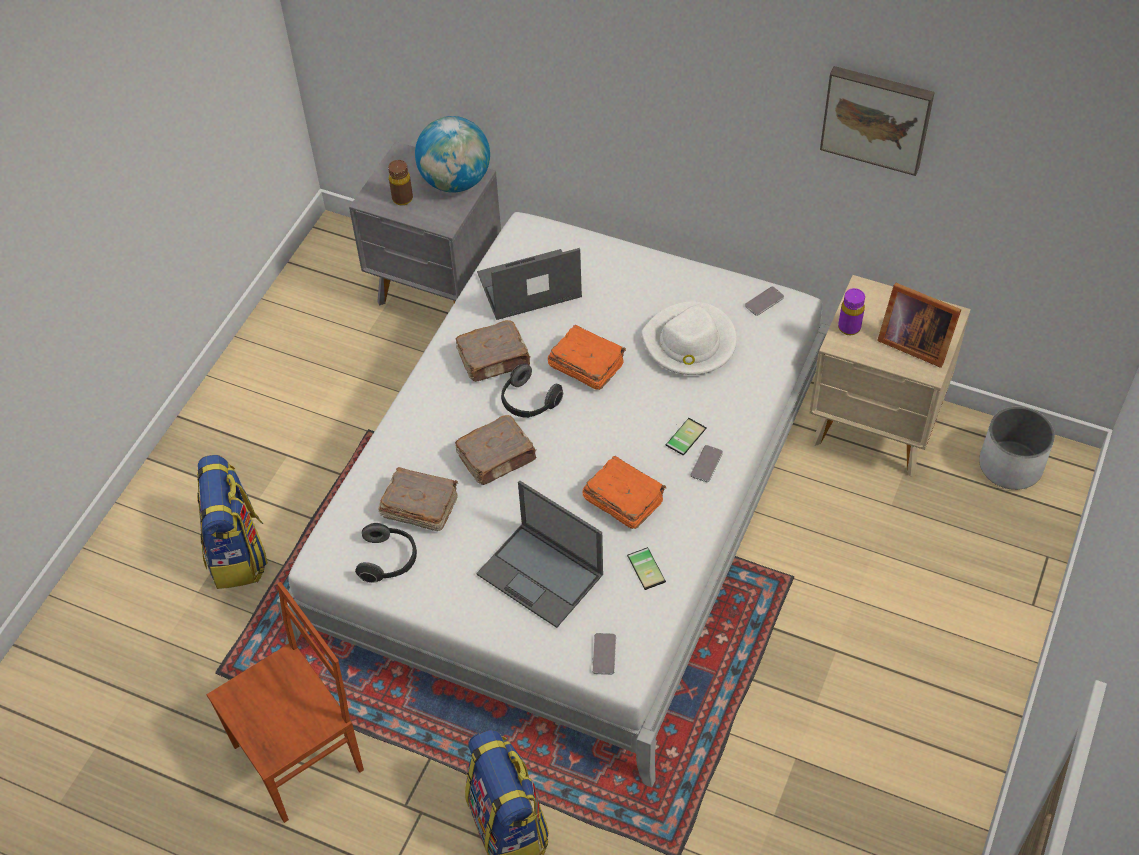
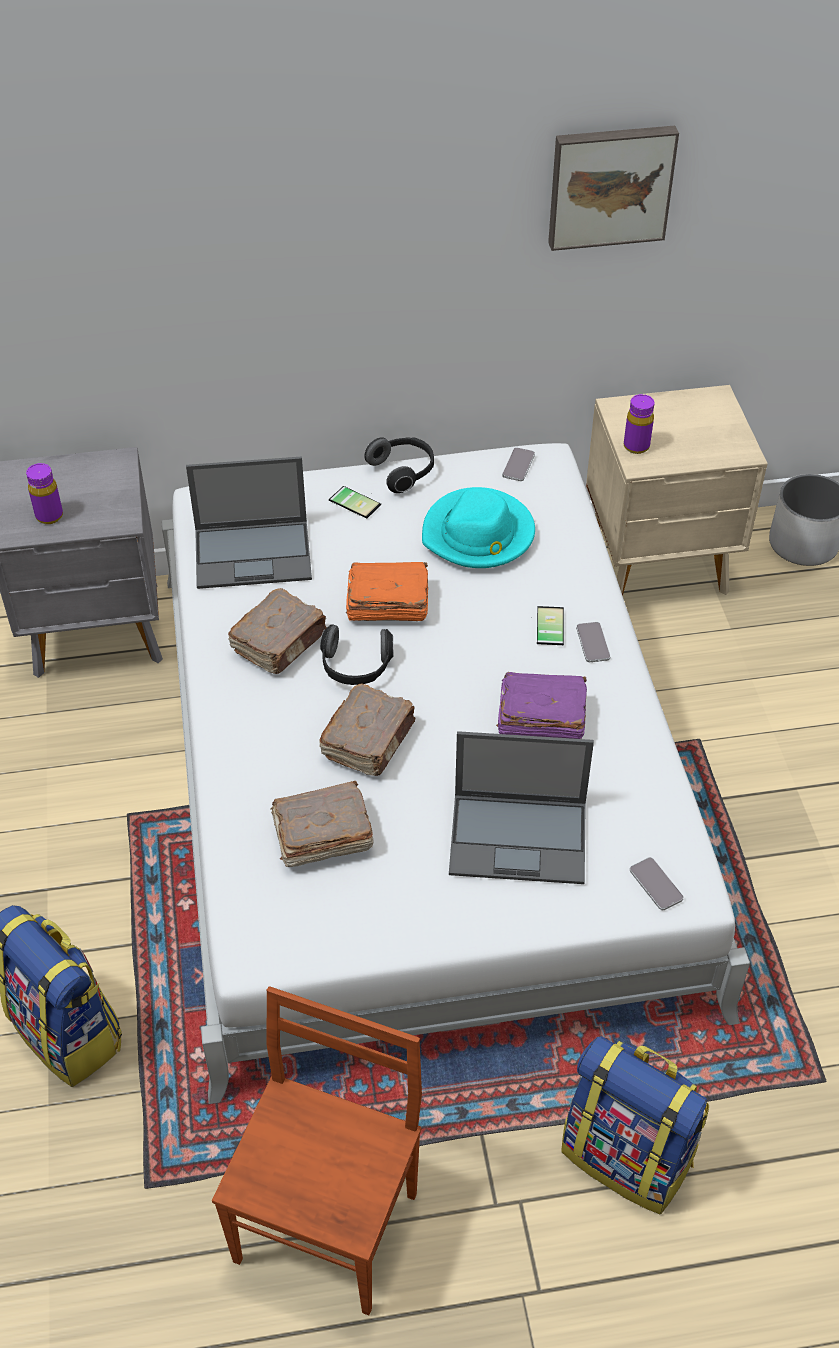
camera: 35 degrees left, 5 degrees down
(389, 560) = (333, 912): headphones -> headphones (403, 472)
(402, 199) = (49, 516): brown bottle -> purple bottle
(456, 181) = (99, 475): globe -> none
(528, 286) = (254, 554): laptop -> laptop turned 135 degrees counterclockwise
(623, 500) = (540, 718): orange book -> purple book
(648, 568) = (624, 772): phone -> phone (356, 501)
(690, 343) = (478, 534): white hat -> turquoise hat
(913, 342) = (706, 434): picture frame -> none

